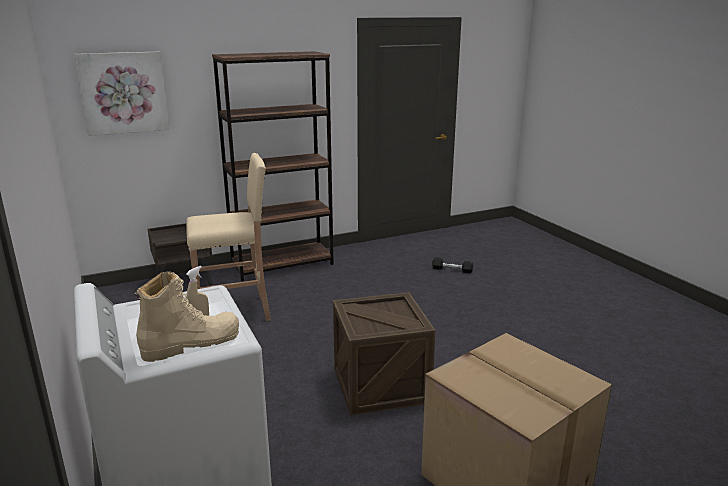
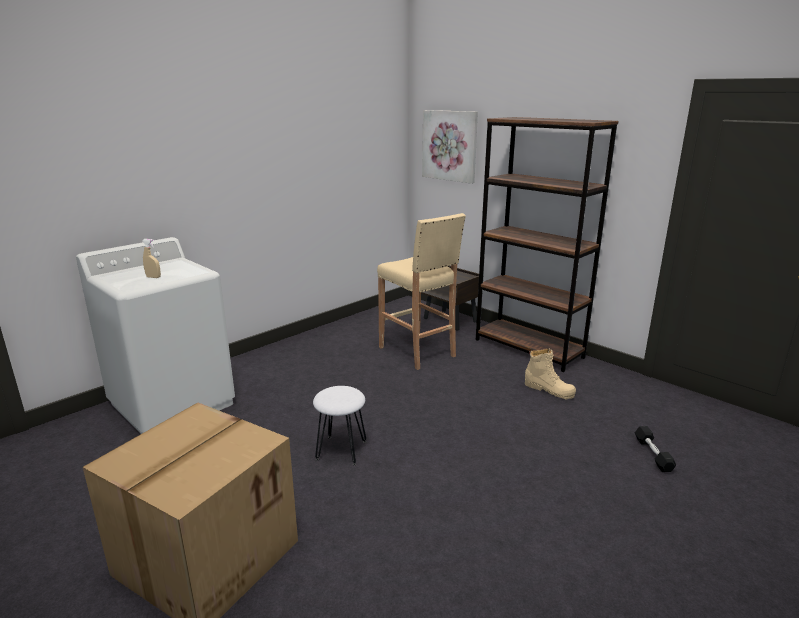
camera: 70 degrees right, 0 degrees up
(191, 343) = (123, 281): beige boot -> beige boot (549, 390)
(380, 385) = (341, 450): crate -> white stool

